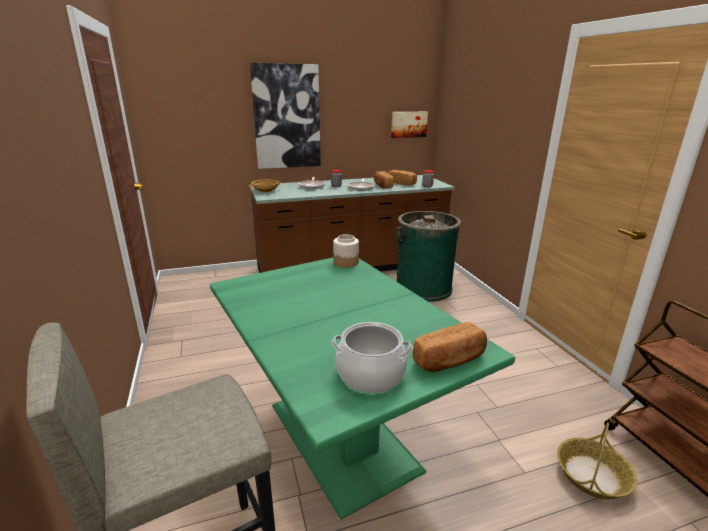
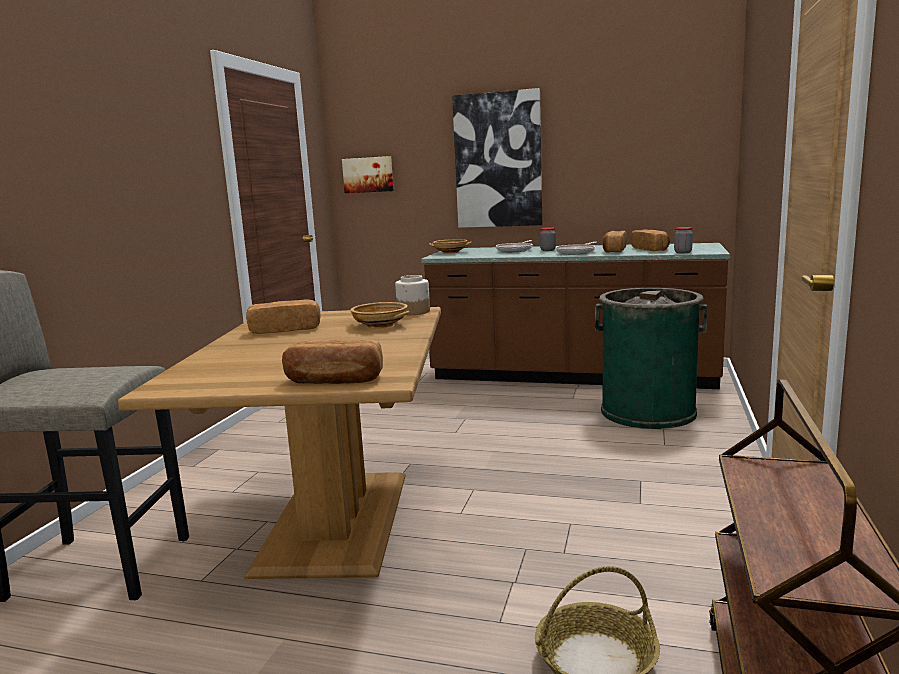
camera: 35 degrees right, 10 degrees down
(283, 302) = (285, 329): none -> bread
(340, 437) = (333, 520): green dining table -> brown dining table
(352, 283) = (381, 325): none -> beige bowl
(370, 374) = (243, 376): cooking pot -> none
(408, 124) = (686, 163): picture -> picture (368, 175)

